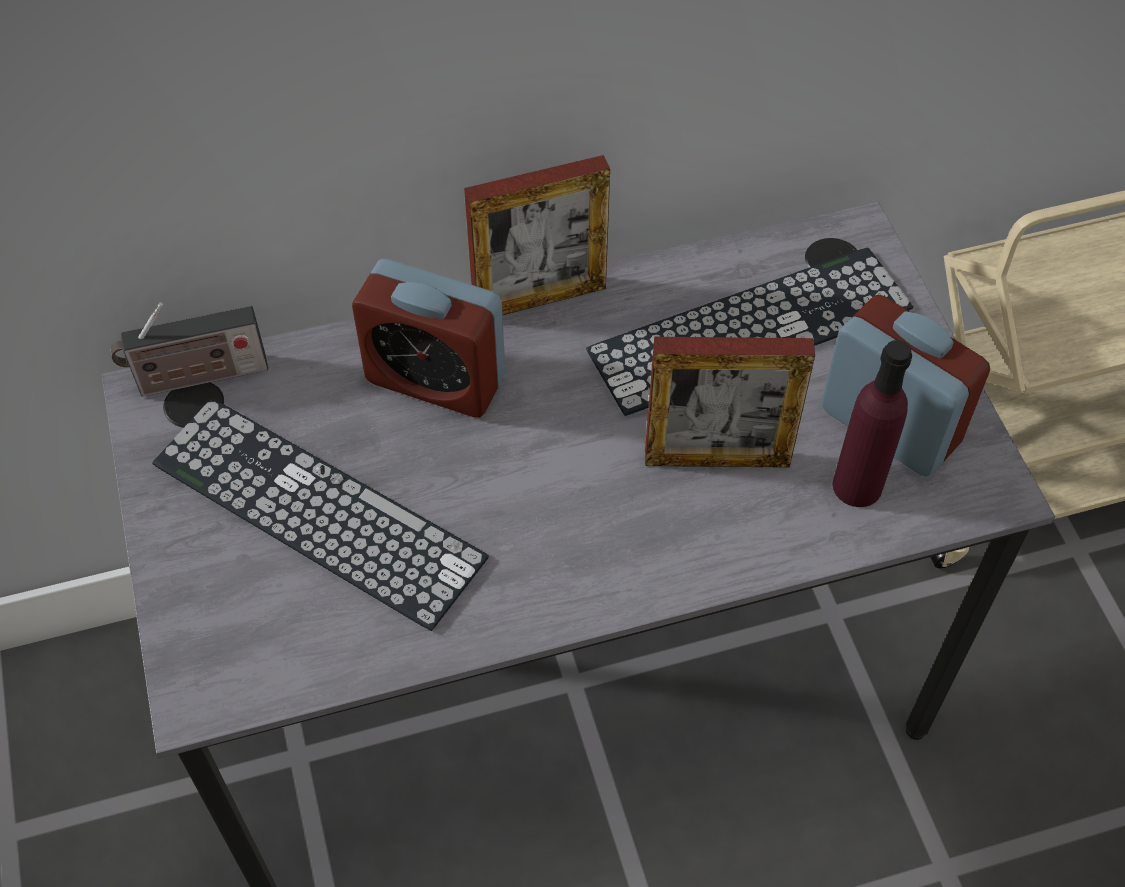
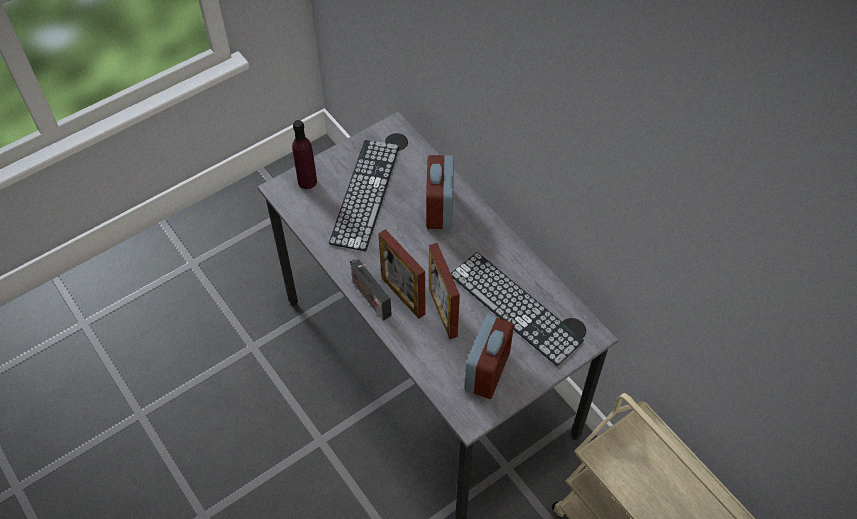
camera: 70 degrees right, 0 degrees up
(197, 377) = (407, 138): radio -> radio (369, 297)
(539, 298) = (496, 229): picture frame -> picture frame (403, 296)
(857, 486) = (450, 366): purple bottle -> purple bottle (307, 181)

